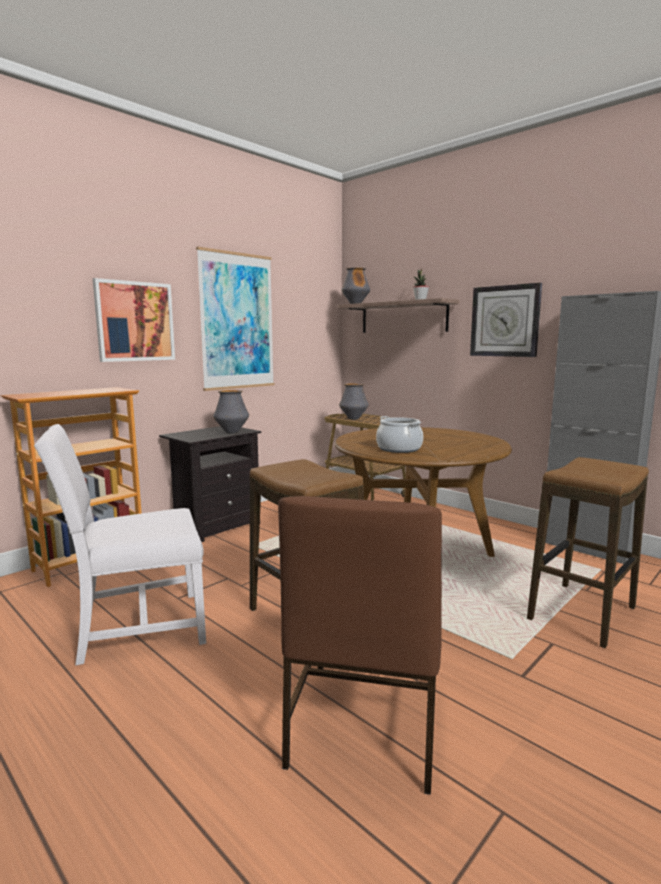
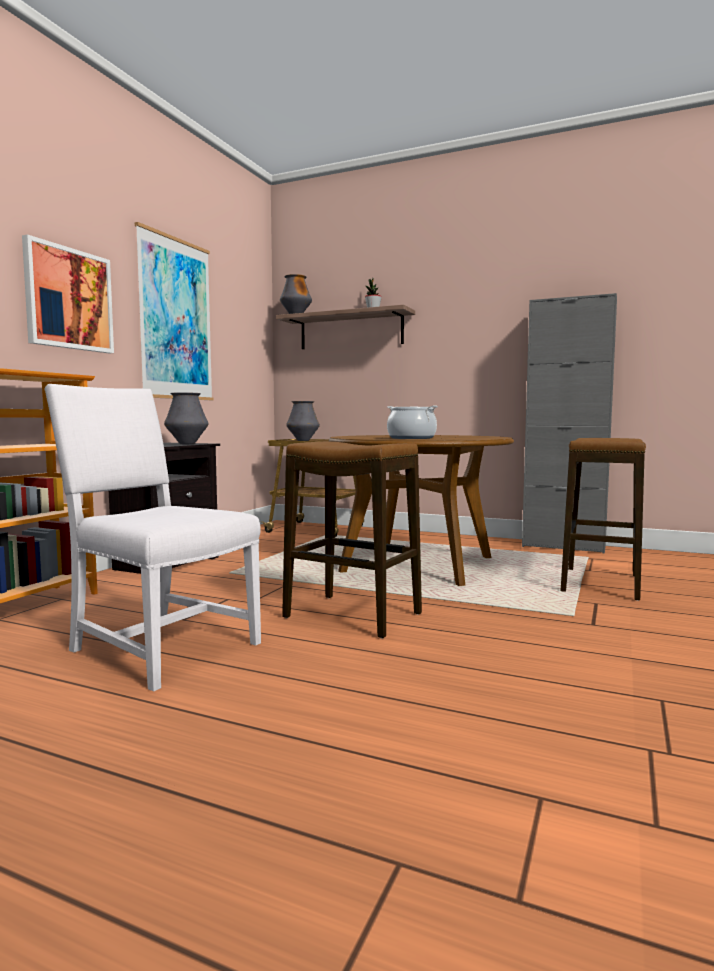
camera: 20 degrees left, 5 degrees down
(137, 628) = (158, 647): white chair -> white chair turned 75 degrees clockwise
(363, 724) = (489, 673): brown chair -> none
(505, 321) = (465, 330): wall clock -> none

